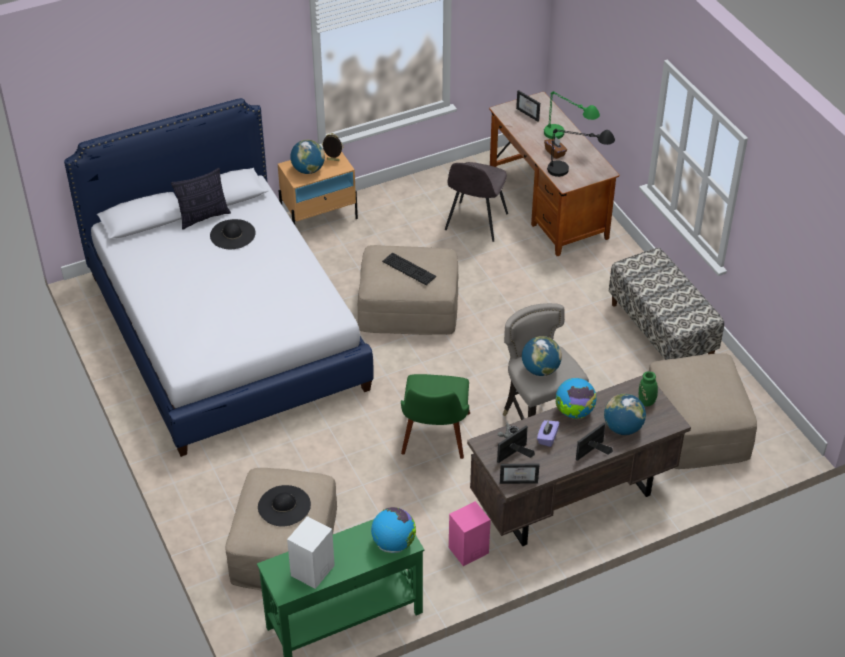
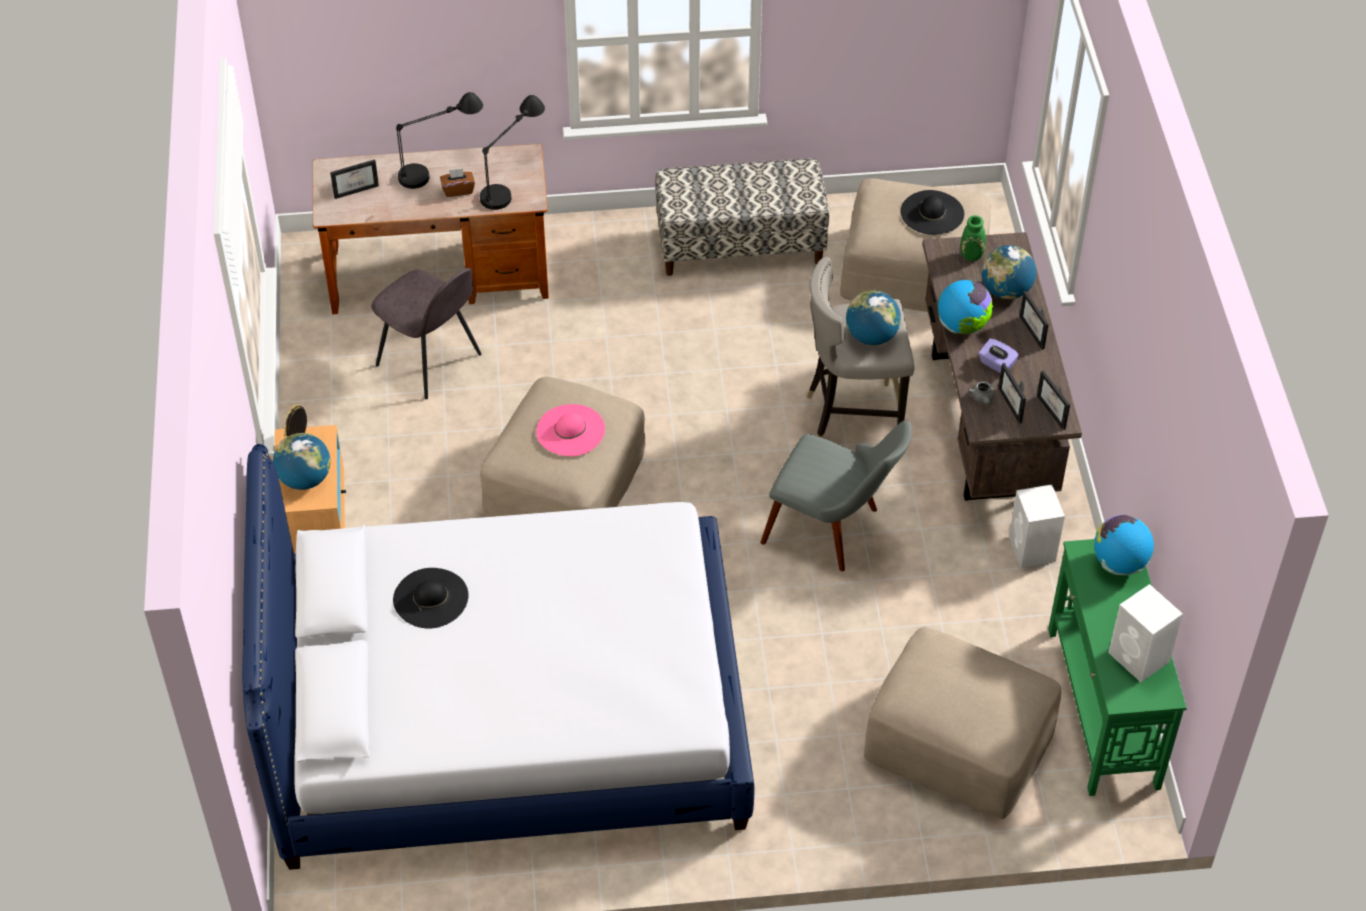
camera: 70 degrees left, 5 degrees up
(204, 217) = (369, 625): pillow -> none
(284, 506) = (969, 685): black hat -> black hat (932, 213)
(409, 269) = (570, 430): keyboard -> pink hat
(434, 441) = (834, 530): green chair -> grey chair
(467, 550) = (1032, 549): pink speaker -> white speaker
(519, 479) = (1056, 411): picture frame -> picture frame turned 135 degrees clockwise
(568, 141) = (439, 169): green table lamp -> black table lamp

